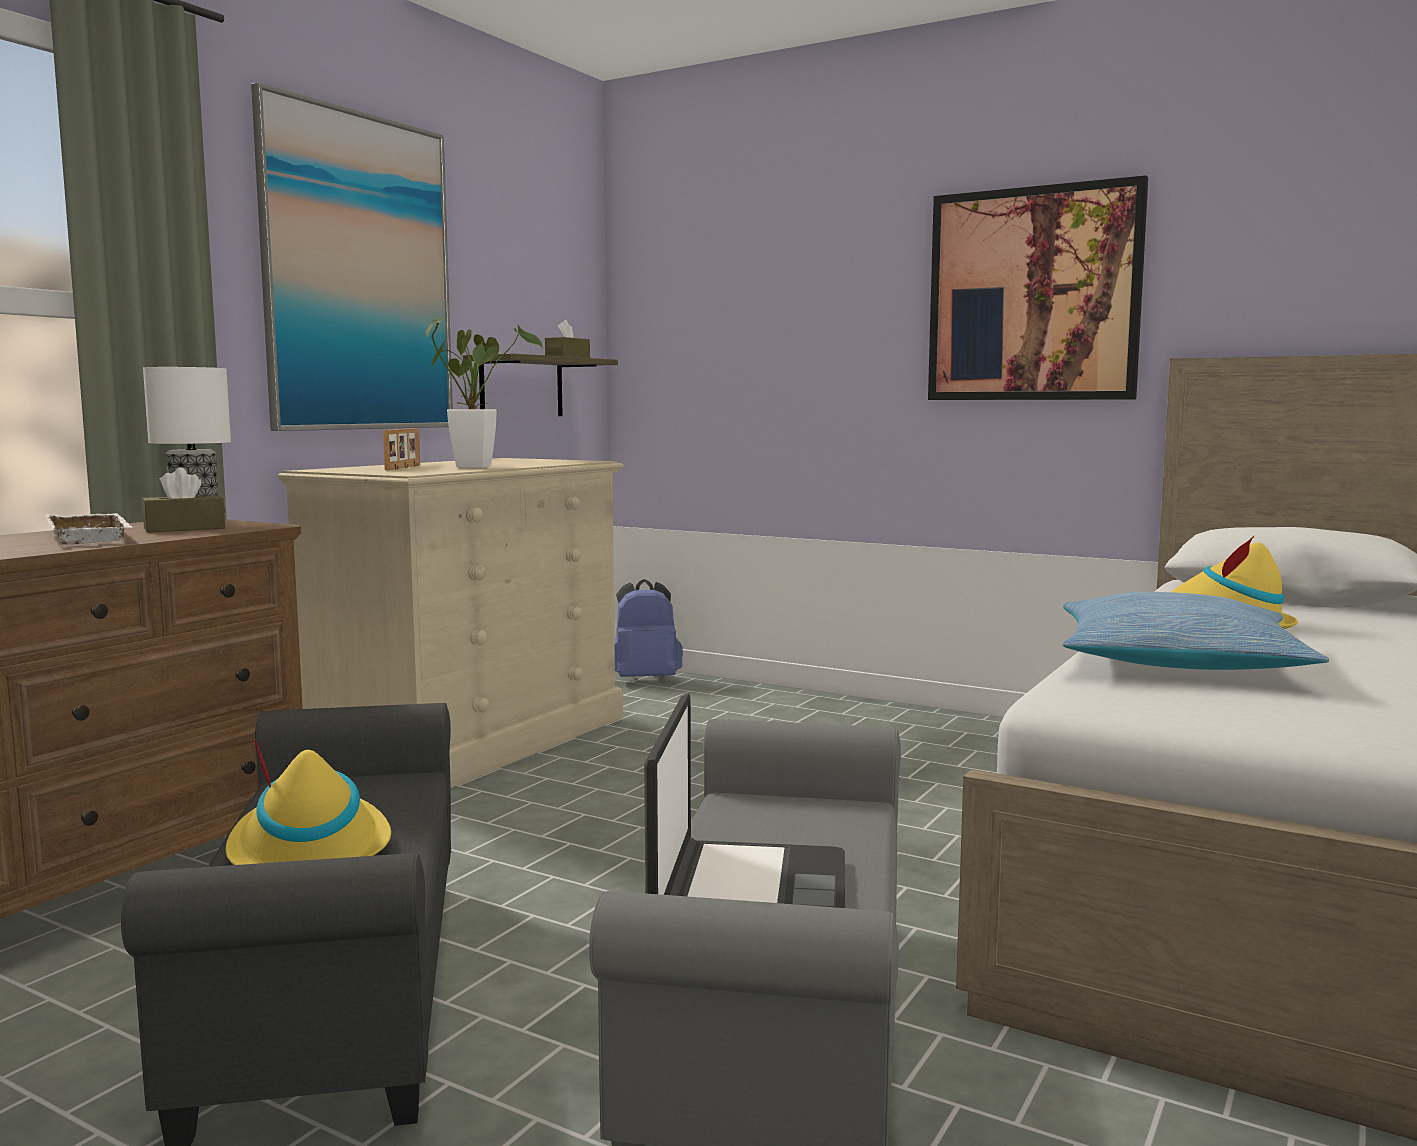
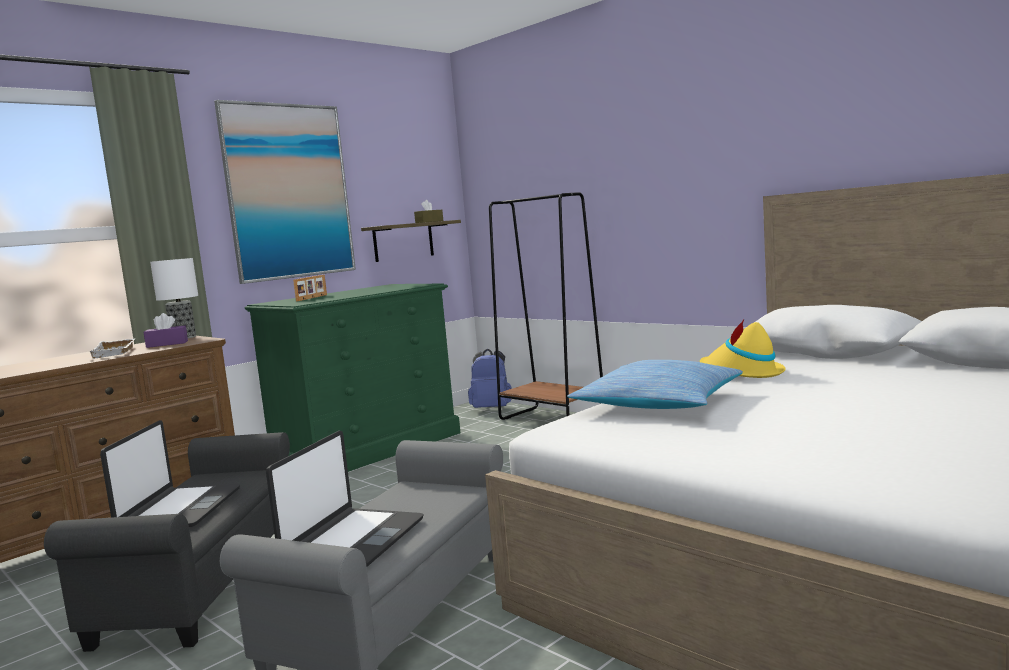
camera: 15 degrees right, 0 degrees up
(184, 528) = (167, 344): brown tissue box -> purple tissue box
(309, 847) = (179, 509): yellow hat -> laptop
(474, 741) = (368, 448): beige dresser -> green dresser
(477, 467) = (351, 295): potted plant -> none
(765, 699) = (552, 420): none -> clothes rack
(1033, 295) = (684, 161): picture -> none

